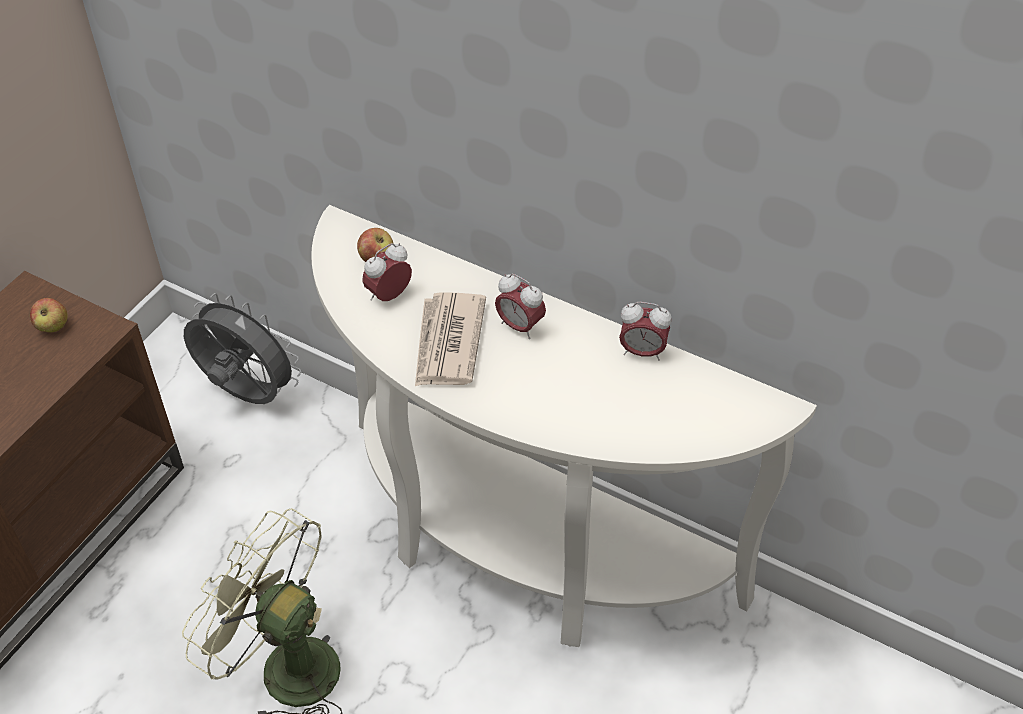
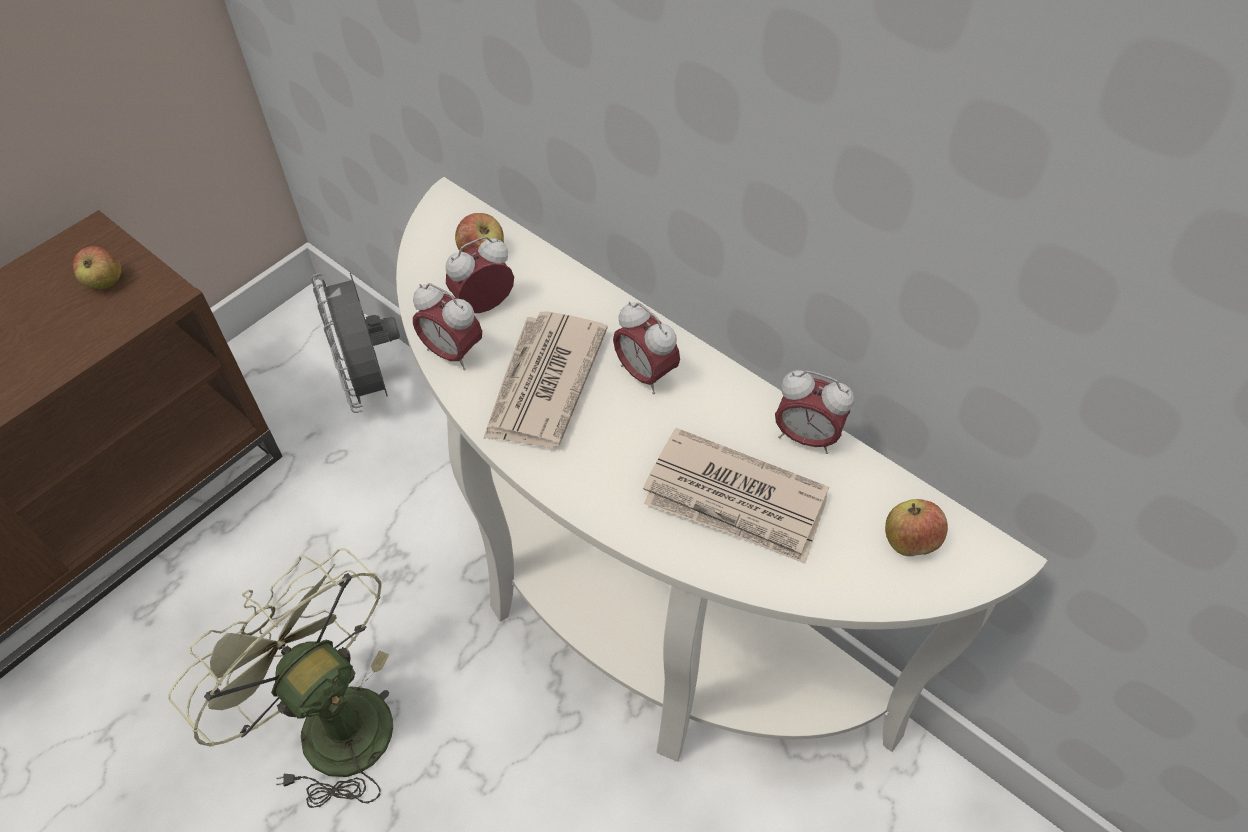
camera: 10 degrees right, 5 degrees up
(246, 395) = (370, 383): grey fan -> grey fan turned 150 degrees counterclockwise
(375, 332) = (452, 353): none -> alarm clock
(602, 400) = (735, 501): none -> newspaper
(724, 407) = (909, 541): none -> apple

